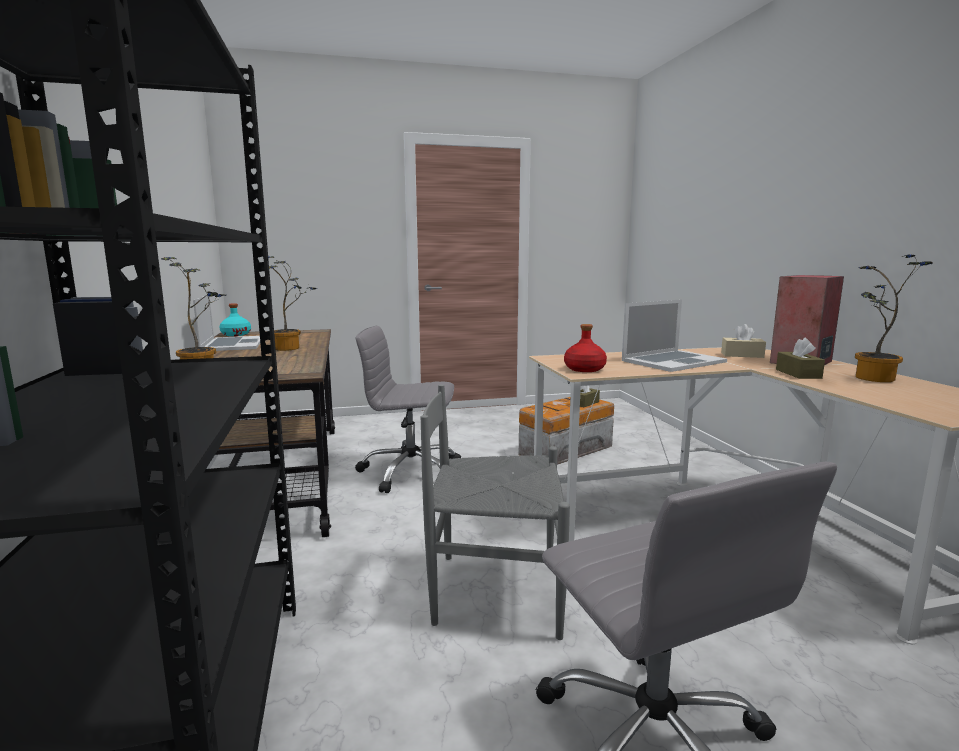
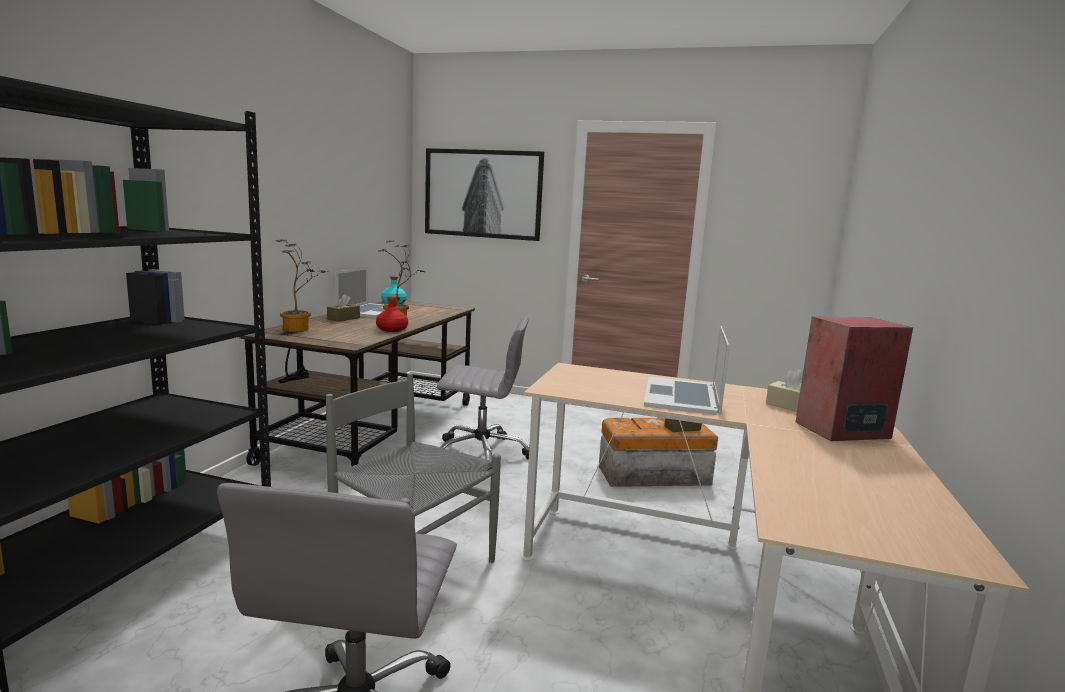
camera: 30 degrees right, 0 degrees up
(306, 208) = (482, 194): none -> picture
(410, 472) = (481, 454): grey office chair -> grey office chair turned 150 degrees clockwise
(584, 369) = (565, 385): red bottle -> red bottle (391, 329)
(672, 361) = (682, 396): laptop -> laptop turned 105 degrees clockwise
(798, 374) = (785, 440): brown tissue box -> brown tissue box (343, 318)
(872, 379) = (865, 469): potted plant -> none

